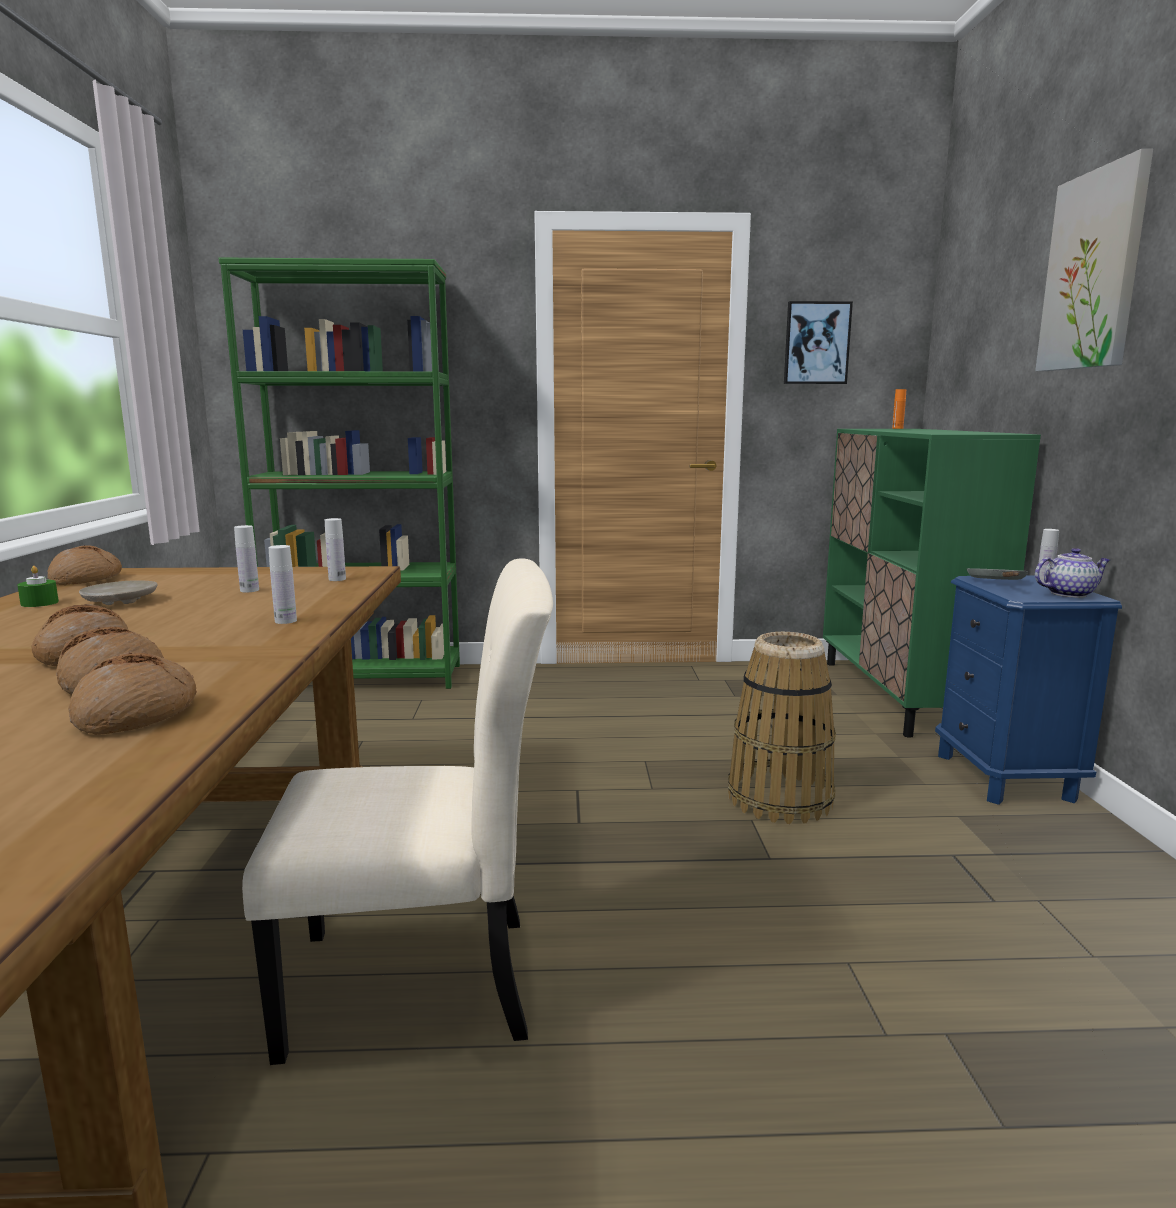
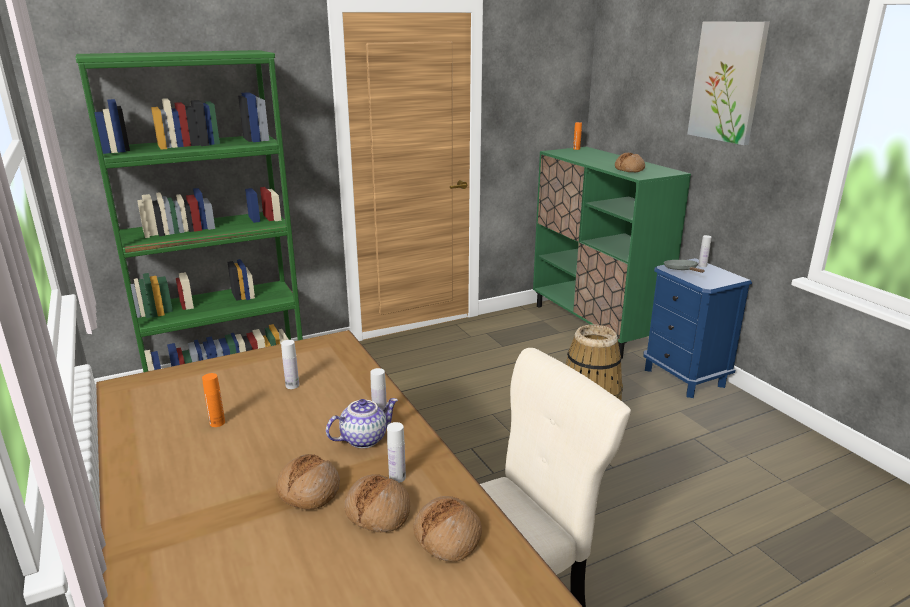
camera: 25 degrees left, 10 degrees up
(39, 603) = (153, 440): green candle -> none
(86, 579) = (130, 399): bread -> bread (629, 169)
(119, 602) = (217, 423): beige plate -> orange bottle
(337, 579) = (333, 357): white bottle -> white bottle (397, 477)
(816, 343) = (525, 92): picture -> none
(1068, 594) = (724, 277): teapot -> teapot (364, 438)

